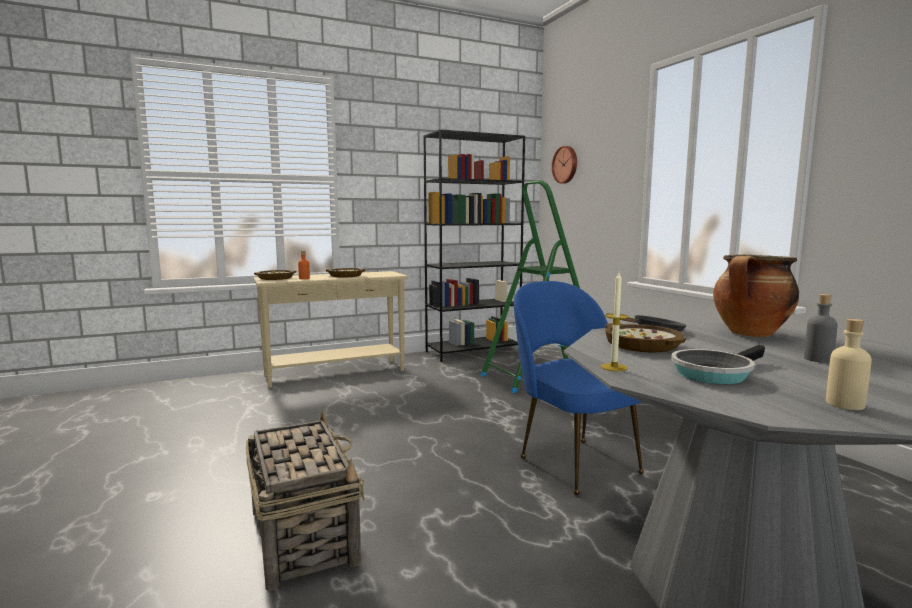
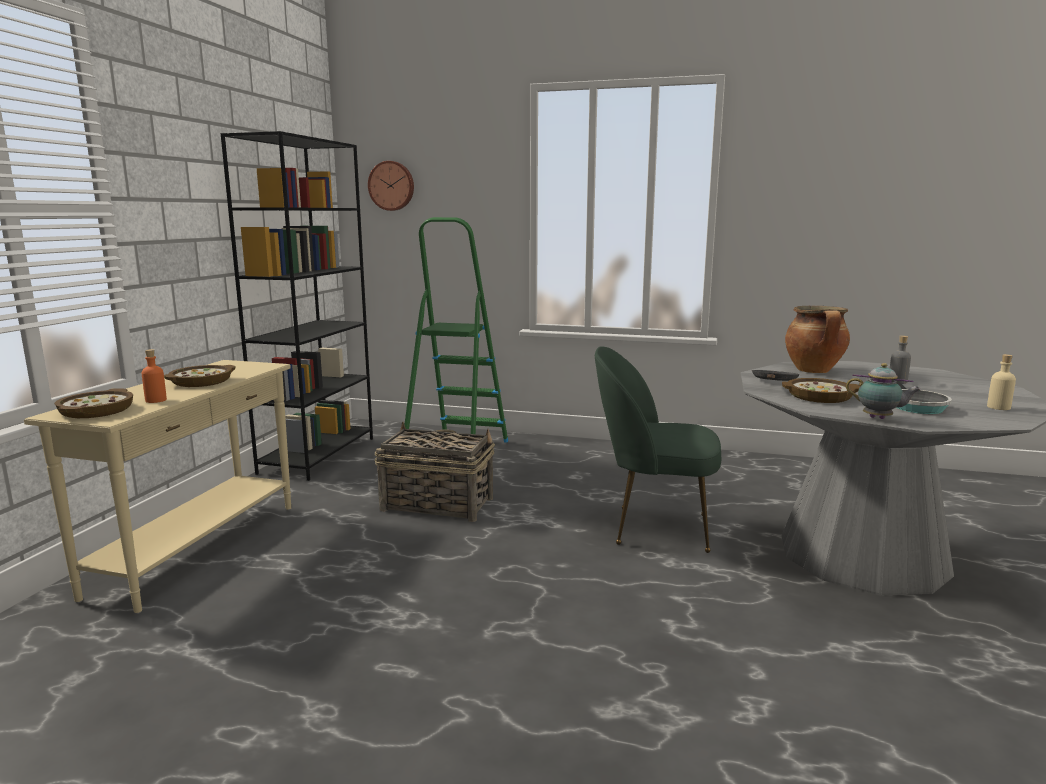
camera: 50 degrees left, 5 degrees up
(303, 535) = (634, 713): basket -> basket (436, 504)
(573, 461) = (652, 528): blue chair -> green chair
(614, 367) = (879, 418): candle -> teapot

